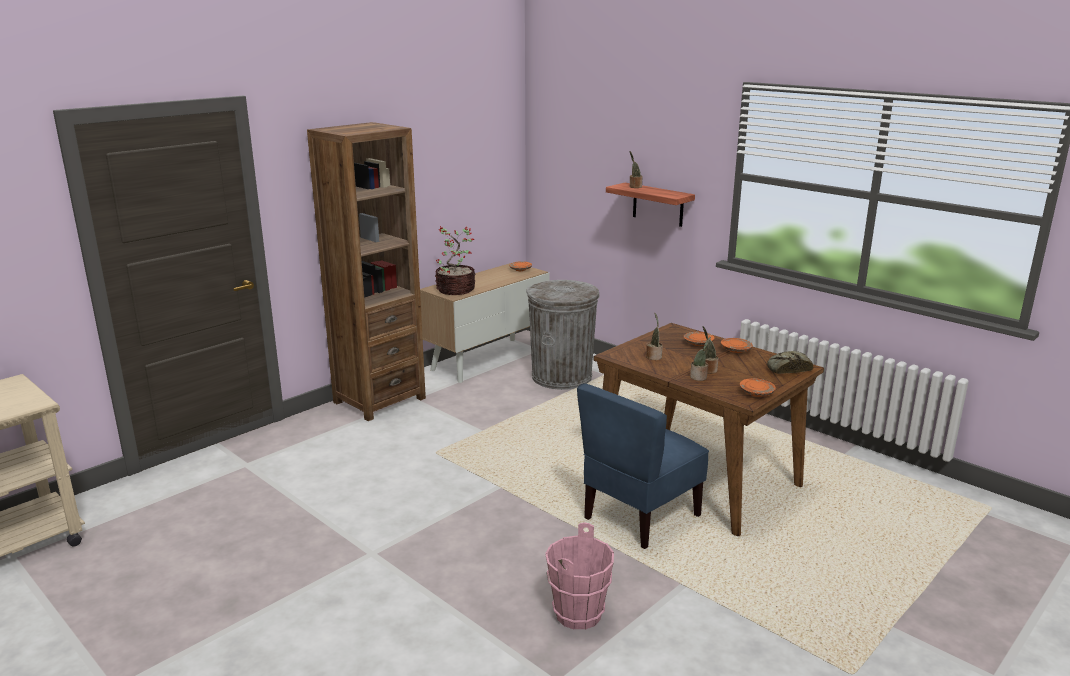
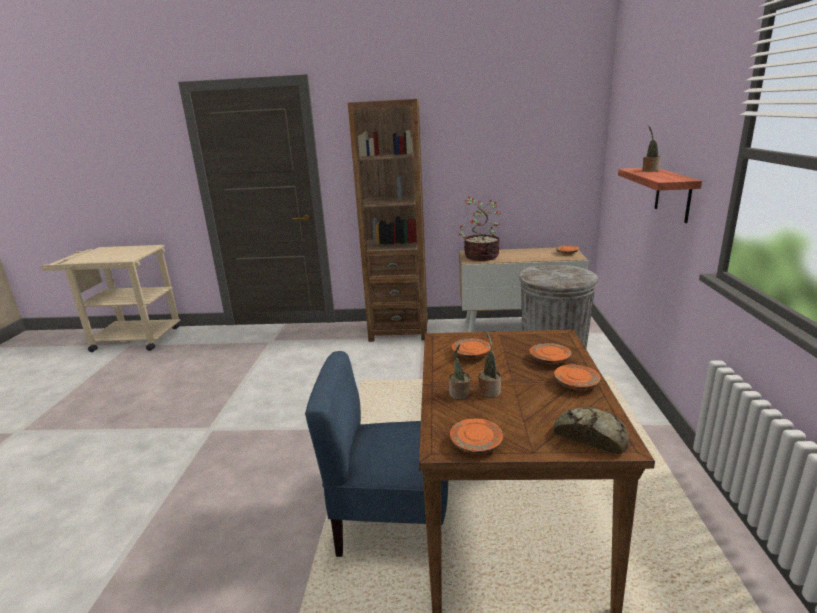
camera: 50 degrees right, 0 degrees up
(579, 614) = (196, 572): pink bucket -> none
(653, 356) = (471, 354): potted plant -> orange plate

